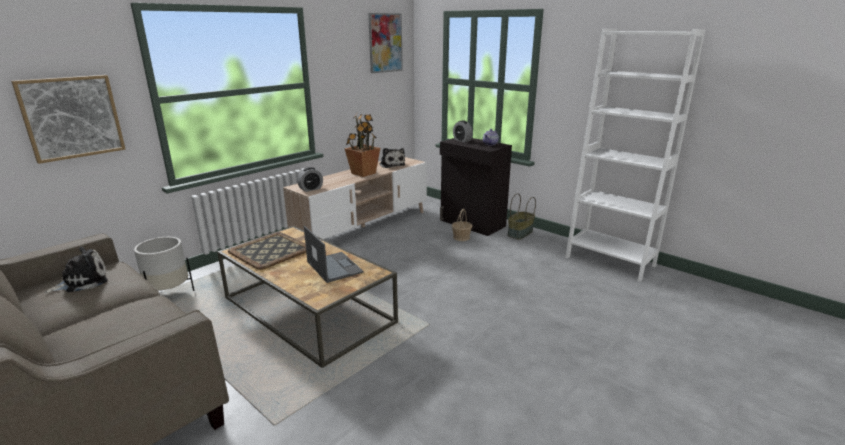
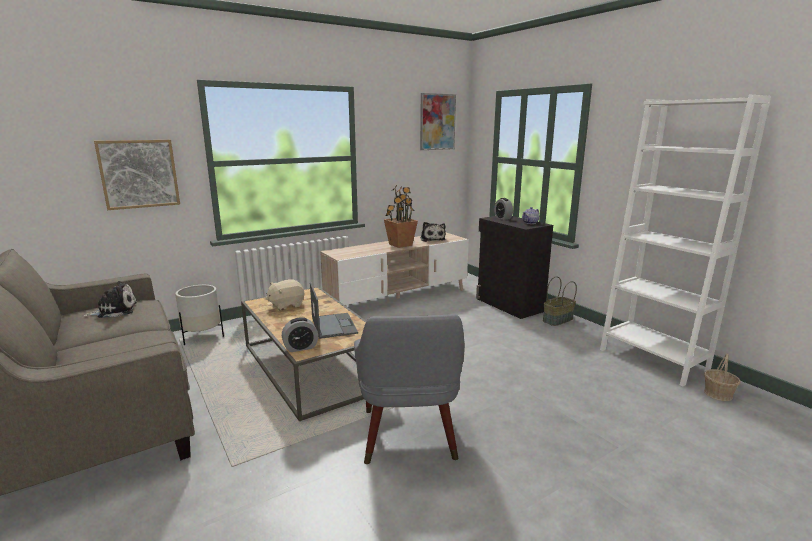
camera: 15 degrees right, 5 degrees down
(271, 250) = (286, 305): tray -> beige plush toy
(311, 189) = (343, 254): alarm clock -> alarm clock (300, 347)
(435, 367) = (408, 439): none -> grey armchair
(461, 237) = (492, 317): basket -> basket (718, 394)

